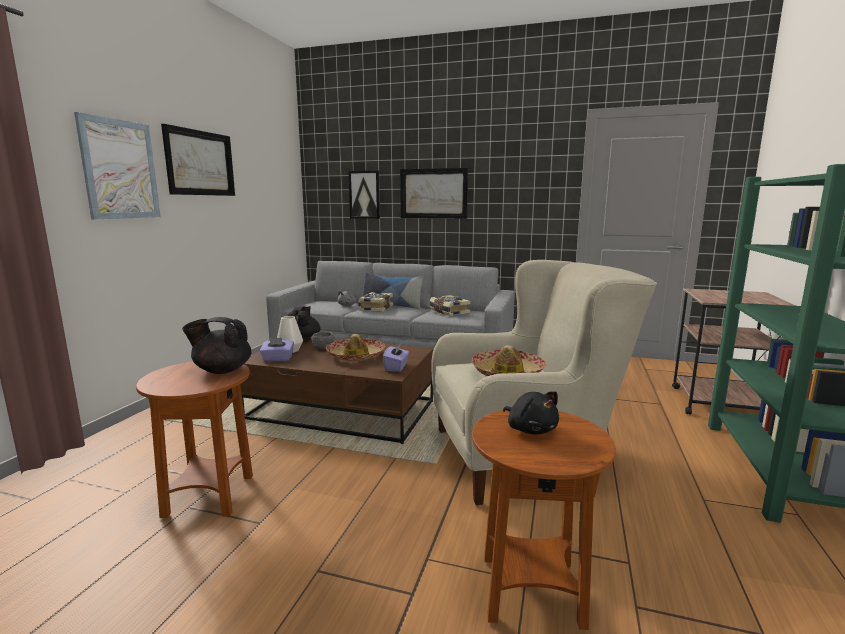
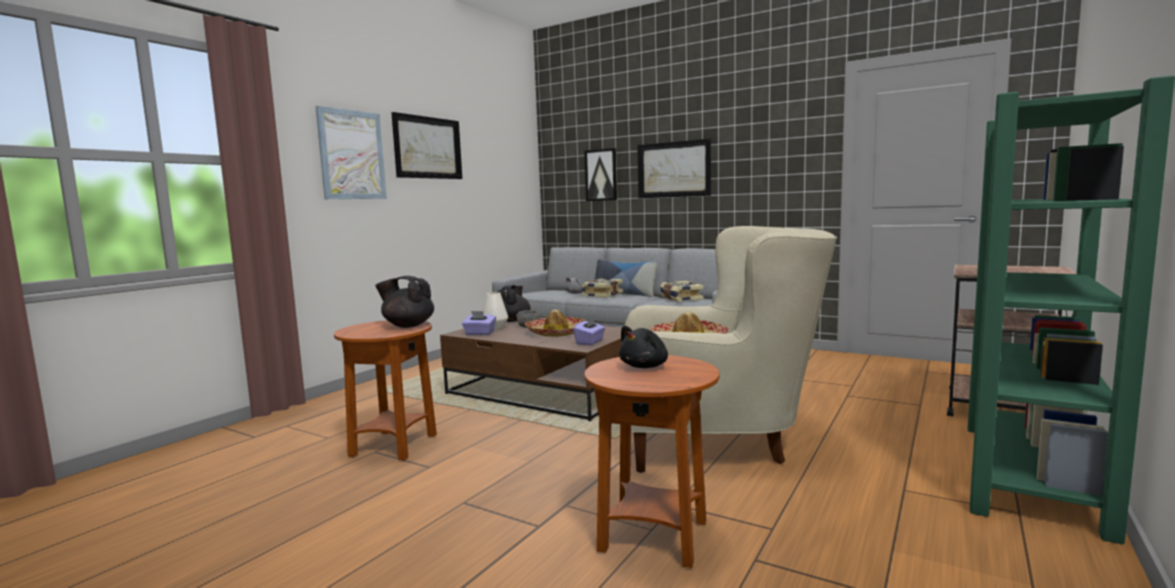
camera: 15 degrees right, 5 degrees down
(530, 429) = (645, 366): black plush toy -> black plush toy turned 60 degrees clockwise

